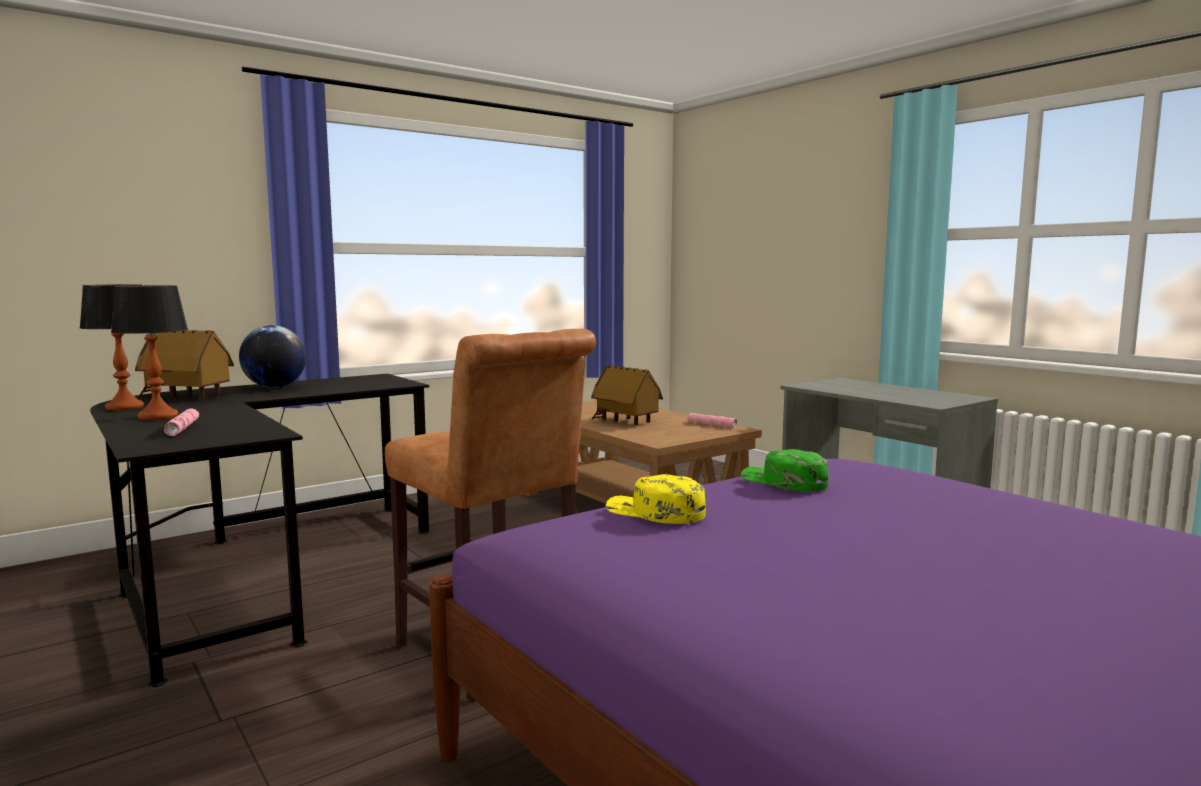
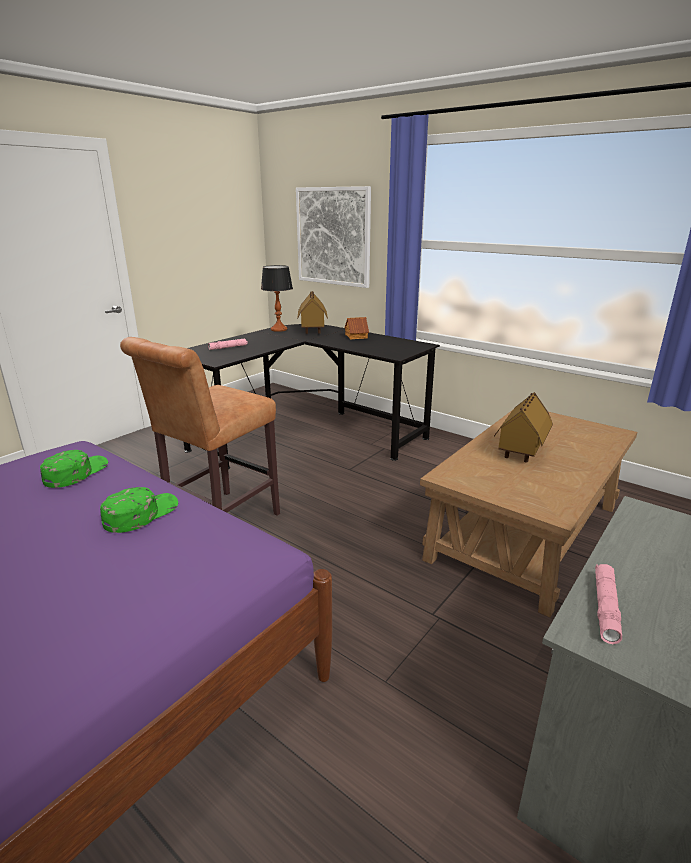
camera: 75 degrees right, 15 degrees up
(125, 240) = (333, 236): none -> picture
(157, 416) = (257, 338): table lamp -> none
(275, 387) = (356, 336): globe -> toy house
(654, 512) = (75, 473): yellow cap -> green cap
(711, 425) = (559, 496): pink flashlight -> pink flashlight (605, 607)

